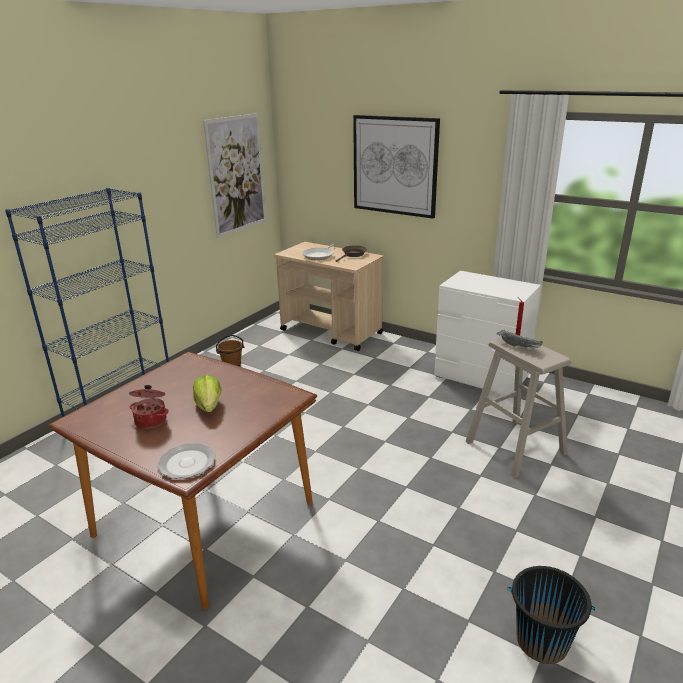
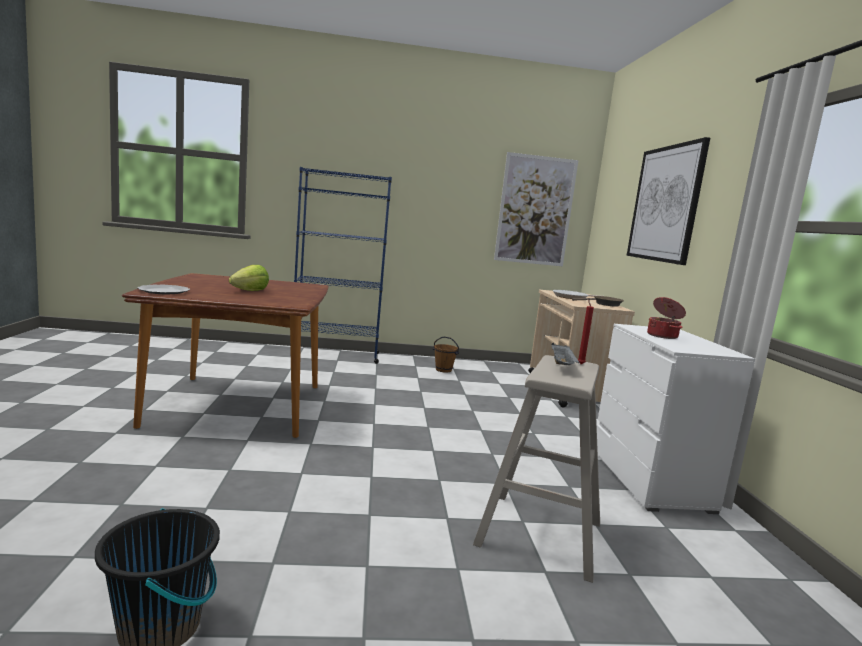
camera: 50 degrees right, 15 degrees down
(151, 420) = (215, 284): cooking pot -> cooking pot (663, 336)

